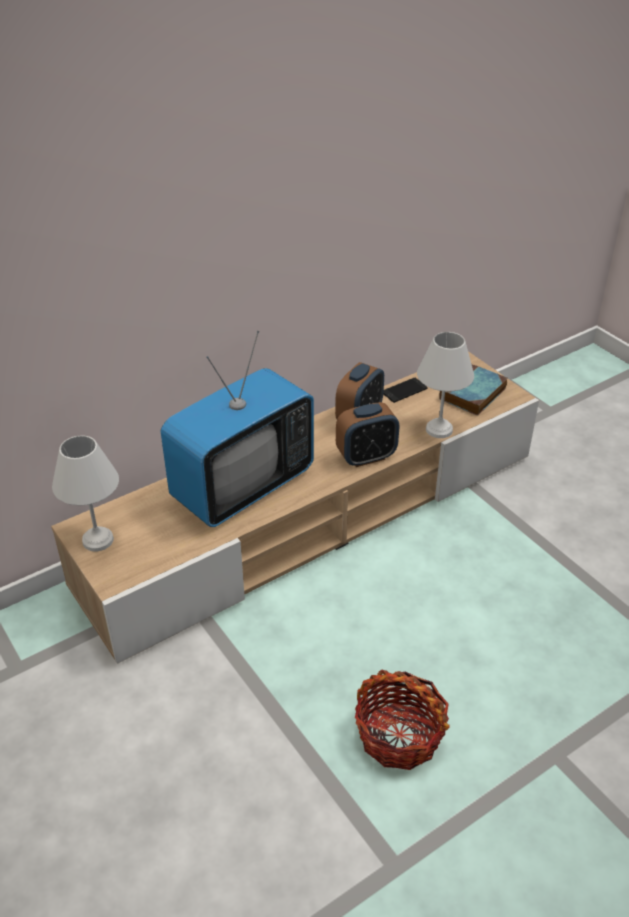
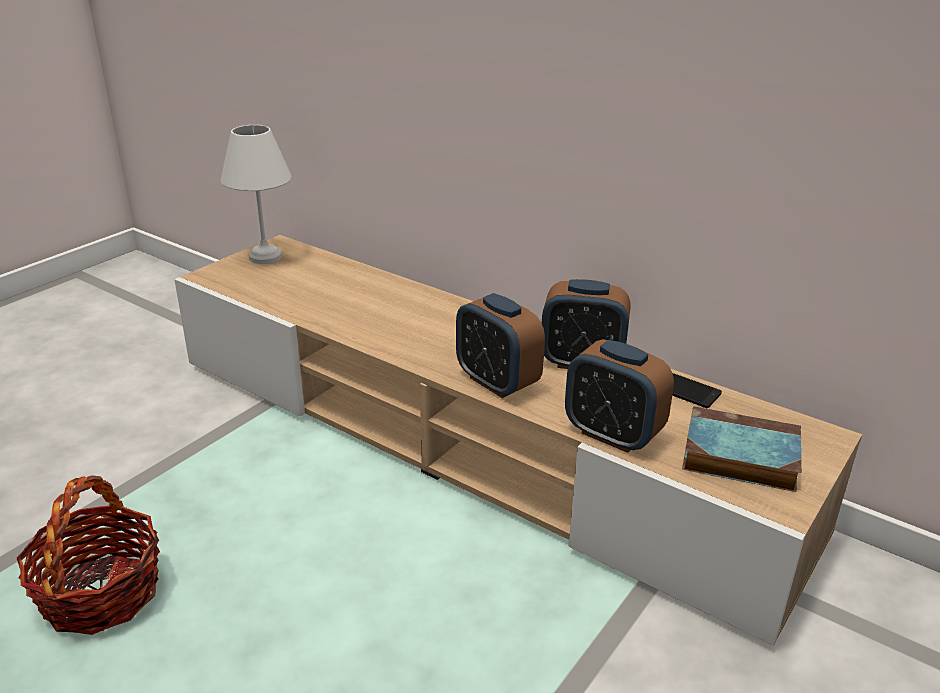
camera: 70 degrees right, 10 degrees down
(242, 486) = (386, 310): television -> none
(439, 429) = (612, 435): white table lamp -> alarm clock

